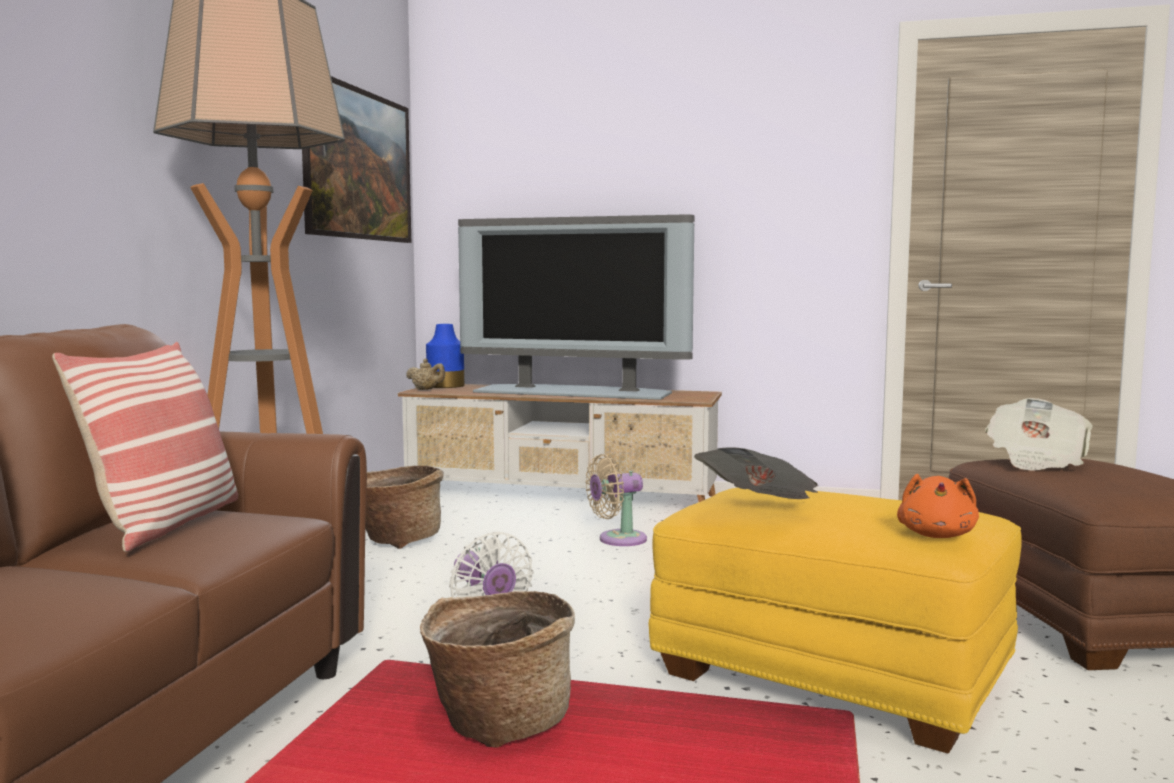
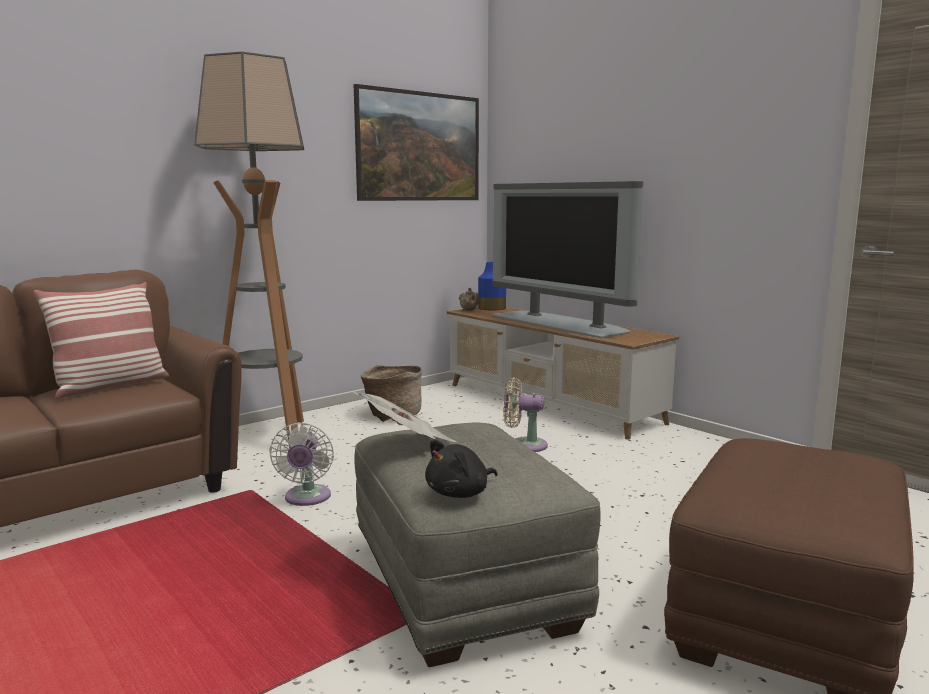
camera: 35 degrees right, 5 degrees up
(497, 723) = (234, 544): basket -> none
(831, 676) = (465, 586): yellow ottoman -> grey ottoman
(937, 535) = (460, 493): orange plush toy -> black plush toy
(1036, 461) = (774, 451): newspaper -> none

